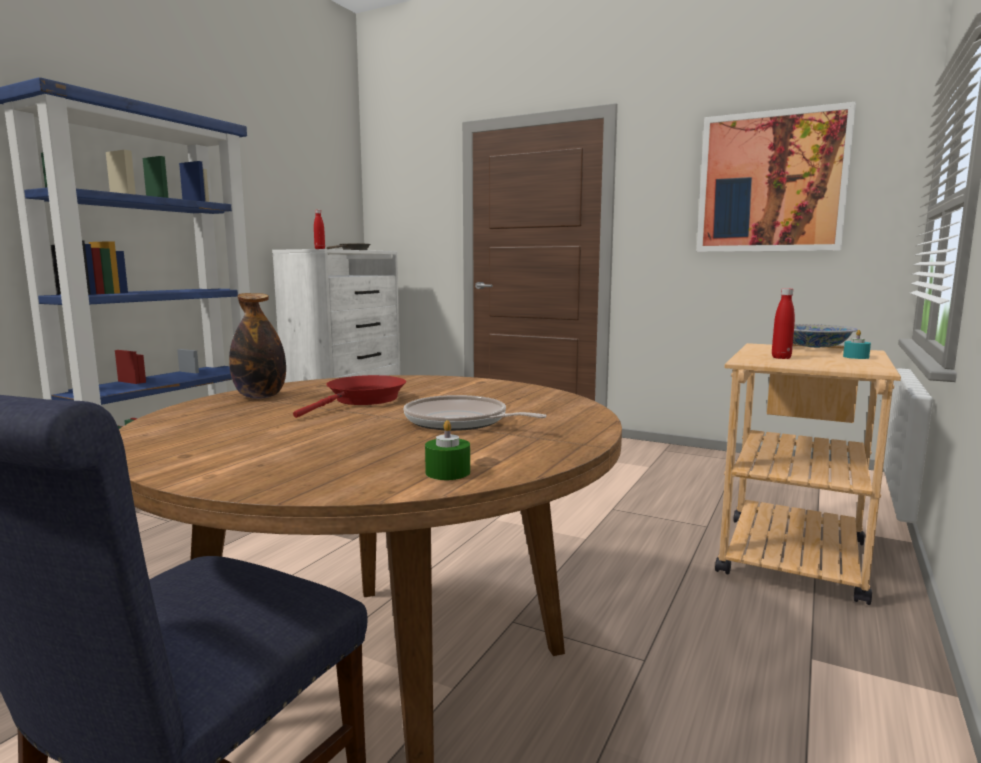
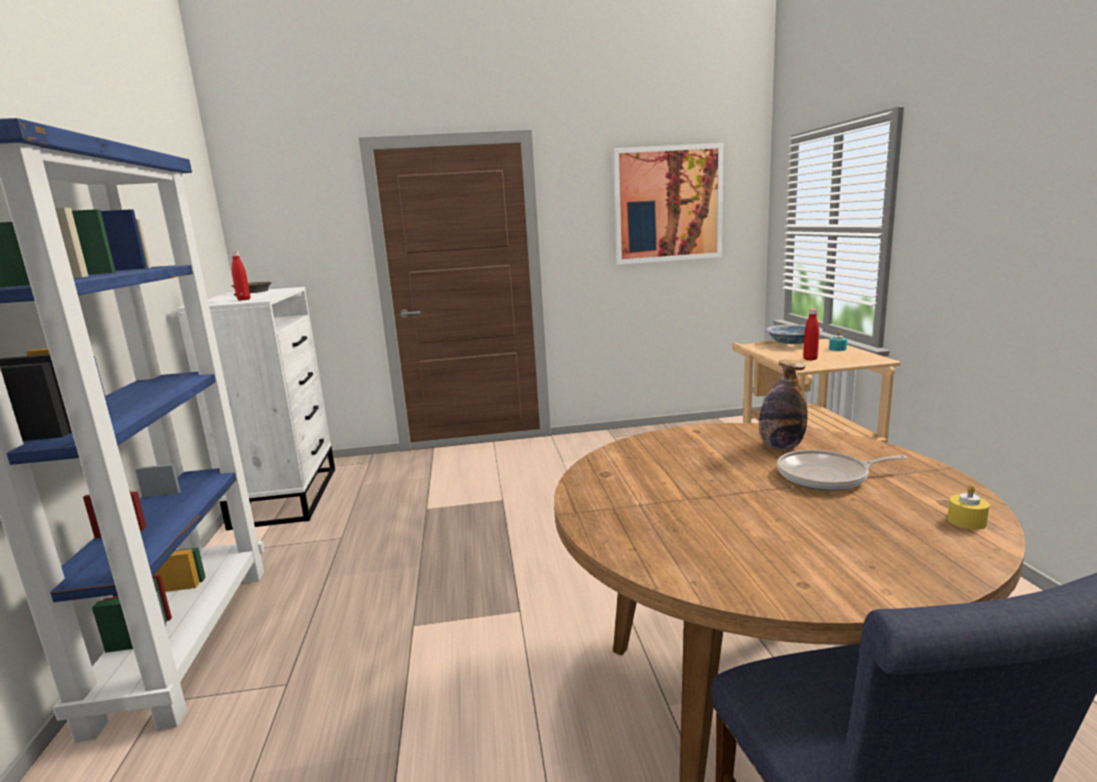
camera: 35 degrees left, 5 degrees up
(260, 396) = (609, 504): bottle -> bottle (780, 447)
(362, 400) = (696, 479): red frying pan -> none
(447, 472) = (966, 521): green candle -> yellow candle

